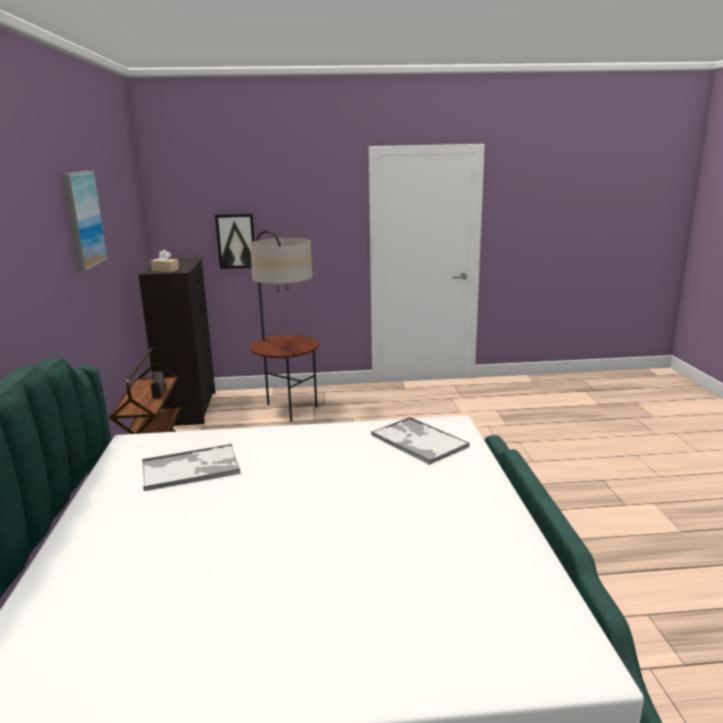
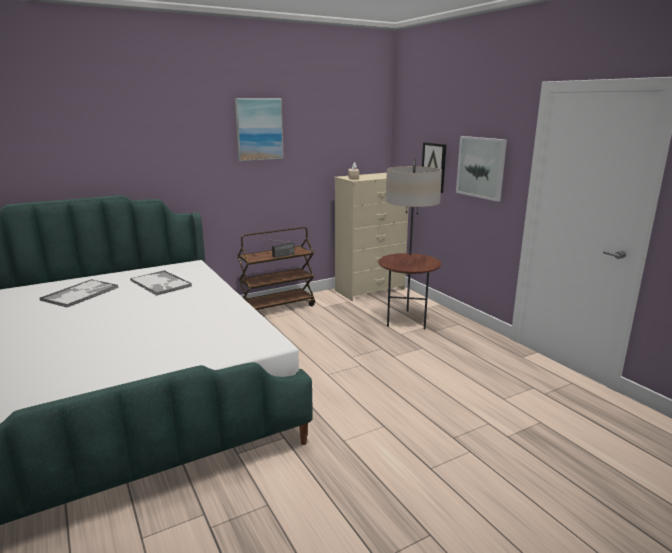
camera: 65 degrees right, 0 degrees up
(190, 408) = (370, 290): black dresser -> beige dresser
(308, 231) = (481, 167): none -> picture
(418, 441) = (227, 335): tray -> tray (81, 293)

